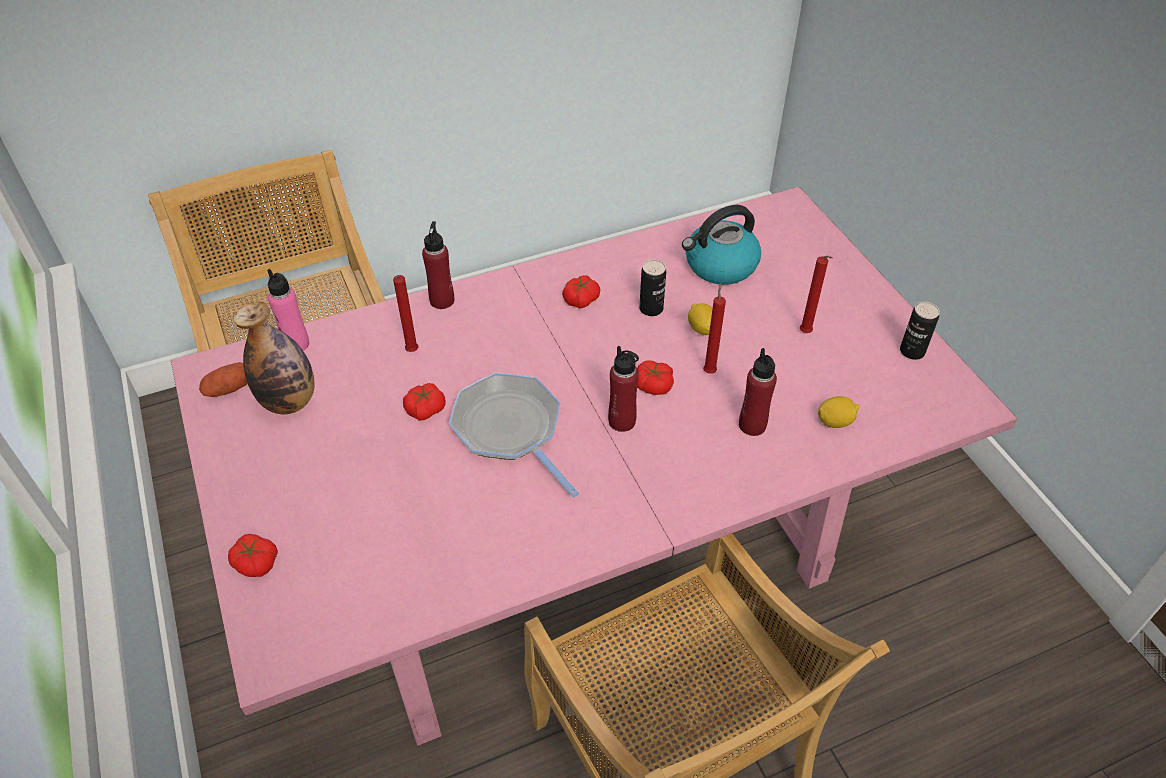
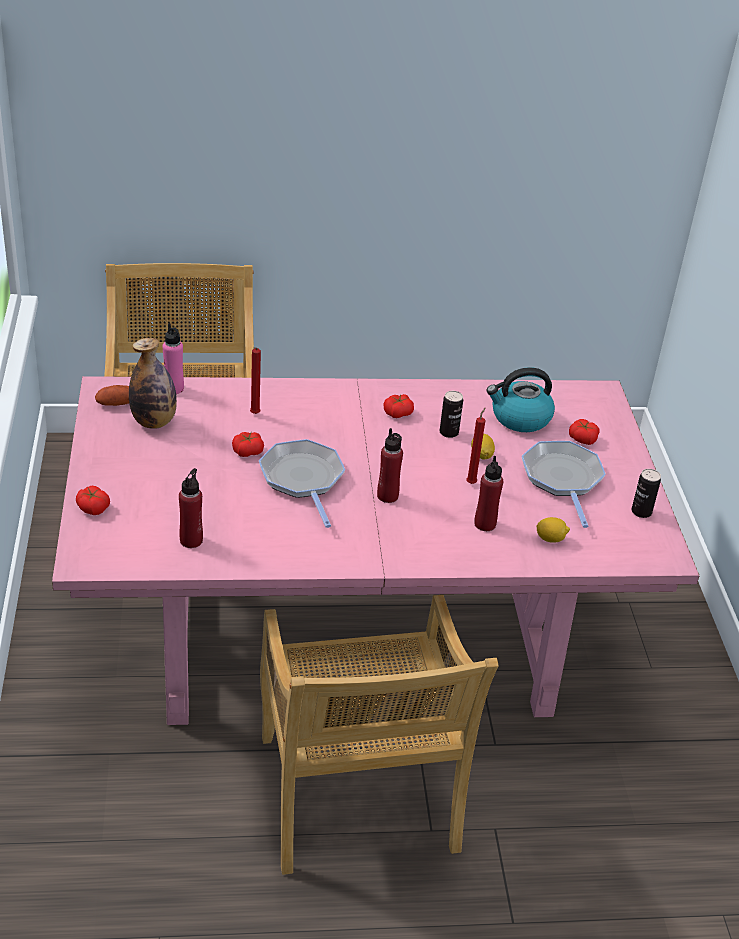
camera: 15 degrees right, 10 degrees down
(442, 300) = (292, 387): red bottle -> red bottle (191, 540)
(653, 385) = (423, 480): tomato -> tomato (582, 439)
(806, 334) = (562, 479): red candle -> frying pan

